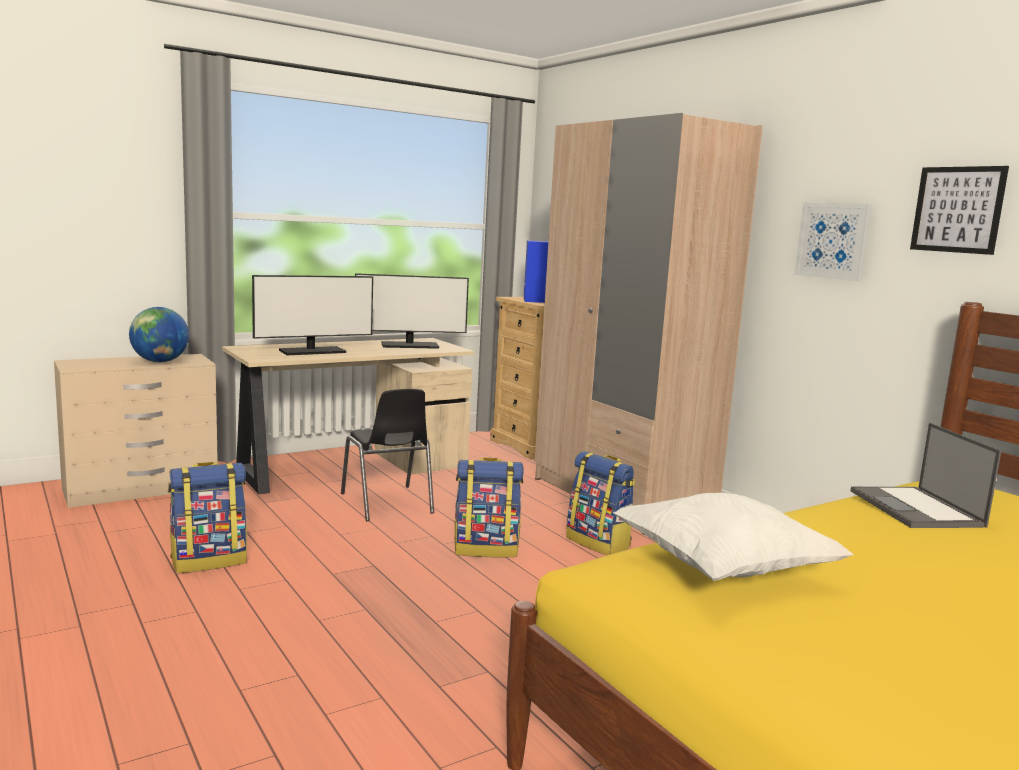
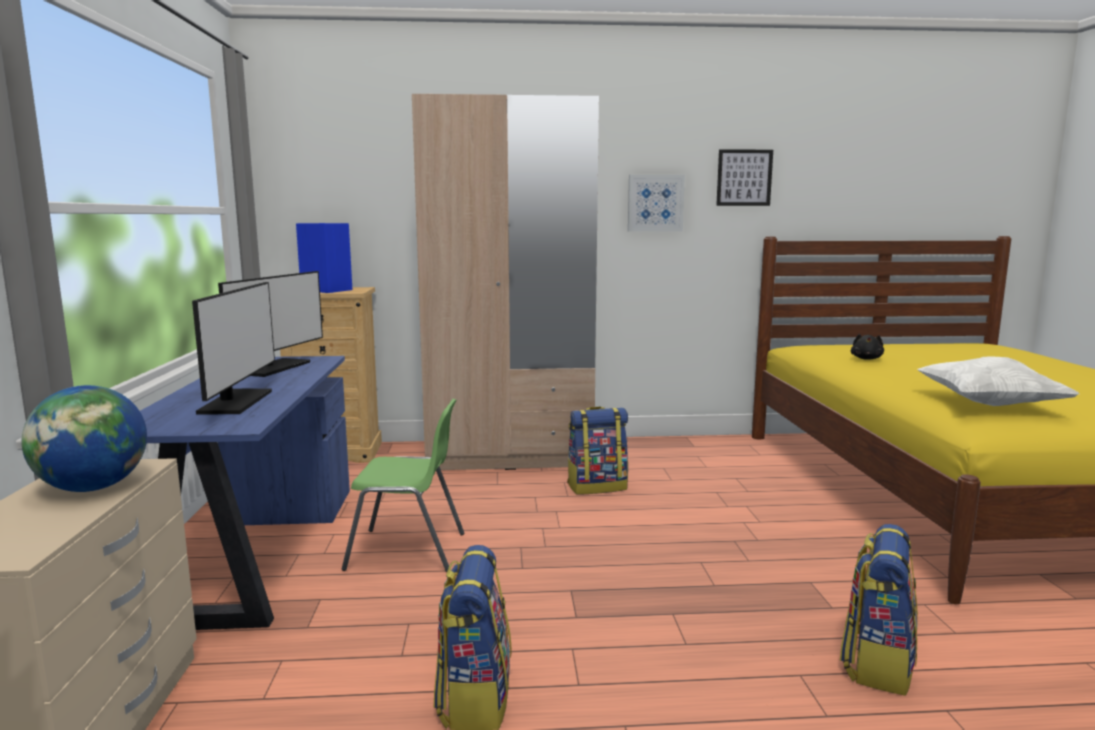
camera: 60 degrees left, 0 degrees up
(350, 468) = (259, 550): beige desk -> blue desk
(387, 504) = (408, 551): black chair -> green chair
(486, 549) = (574, 530): backpack -> backpack (876, 663)
(917, 509) = (866, 359): laptop -> black plush toy

